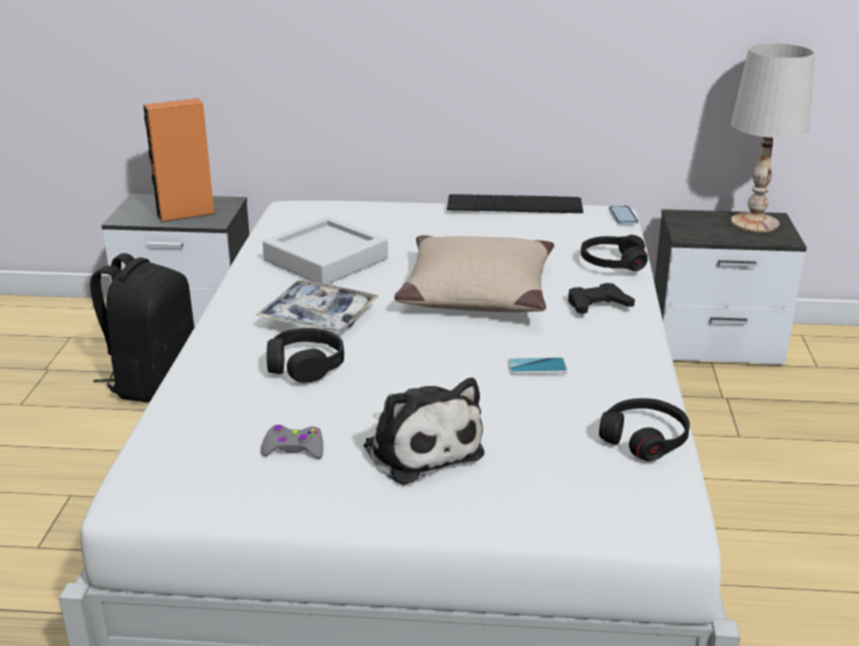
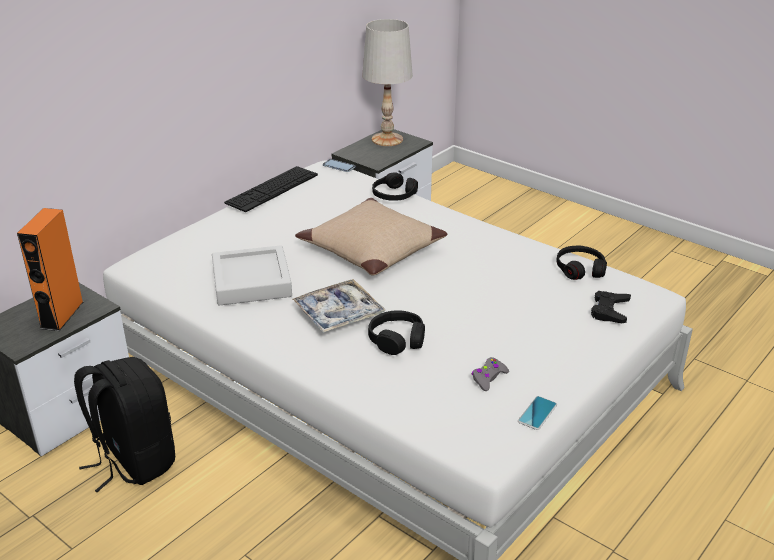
camera: 55 degrees left, 5 degrees up
(420, 448) = (527, 336): plush toy -> none
(537, 367) = (480, 267): phone -> phone (537, 413)
(598, 305) = (433, 221): black game controller -> black game controller (609, 311)

